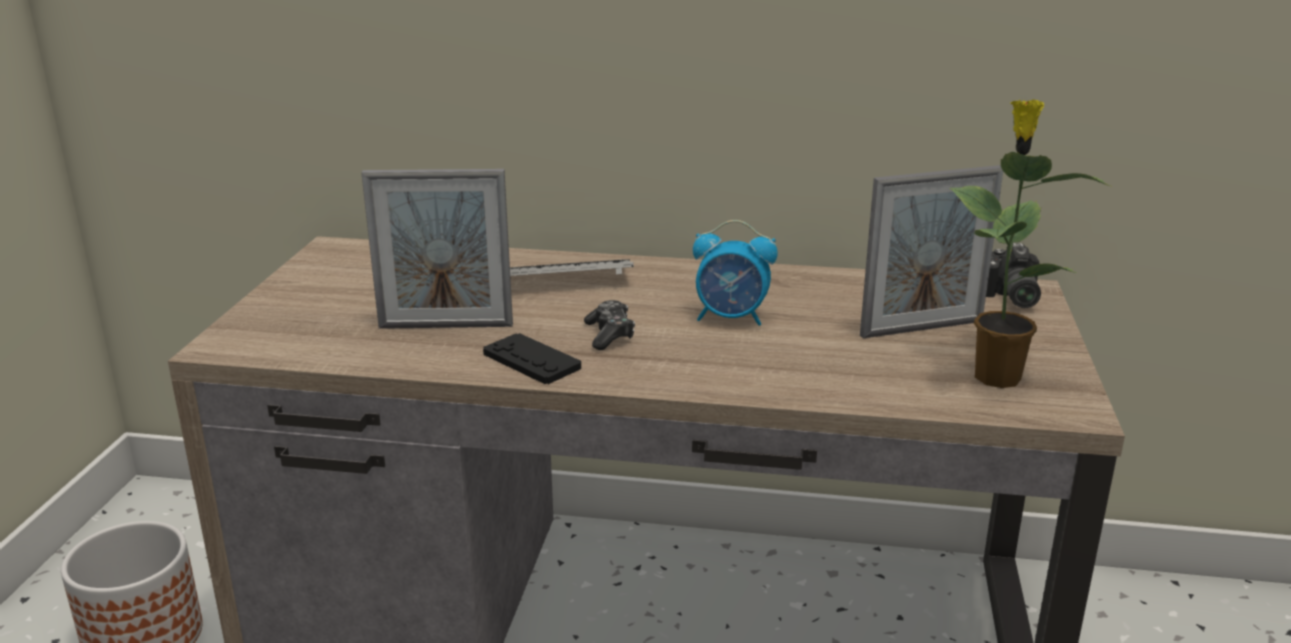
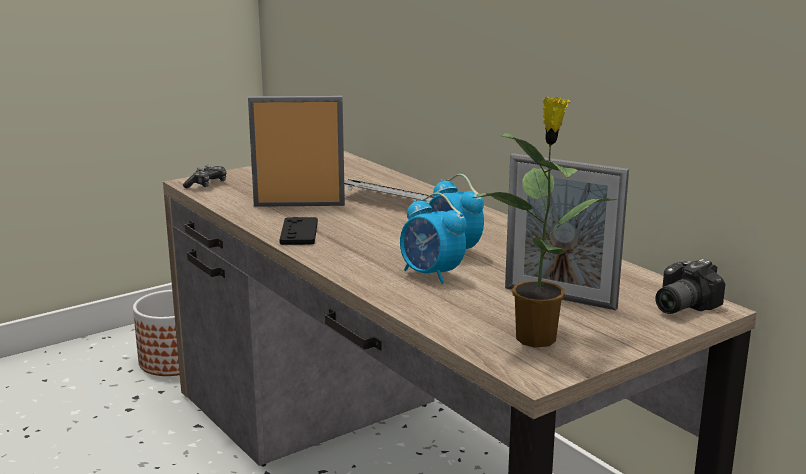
camera: 45 degrees right, 5 degrees down
(446, 326) = (299, 205): picture frame -> picture frame turned 135 degrees clockwise
(610, 335) = (365, 235): game controller -> game controller (207, 185)
(775, 352) = (431, 275): none -> alarm clock

